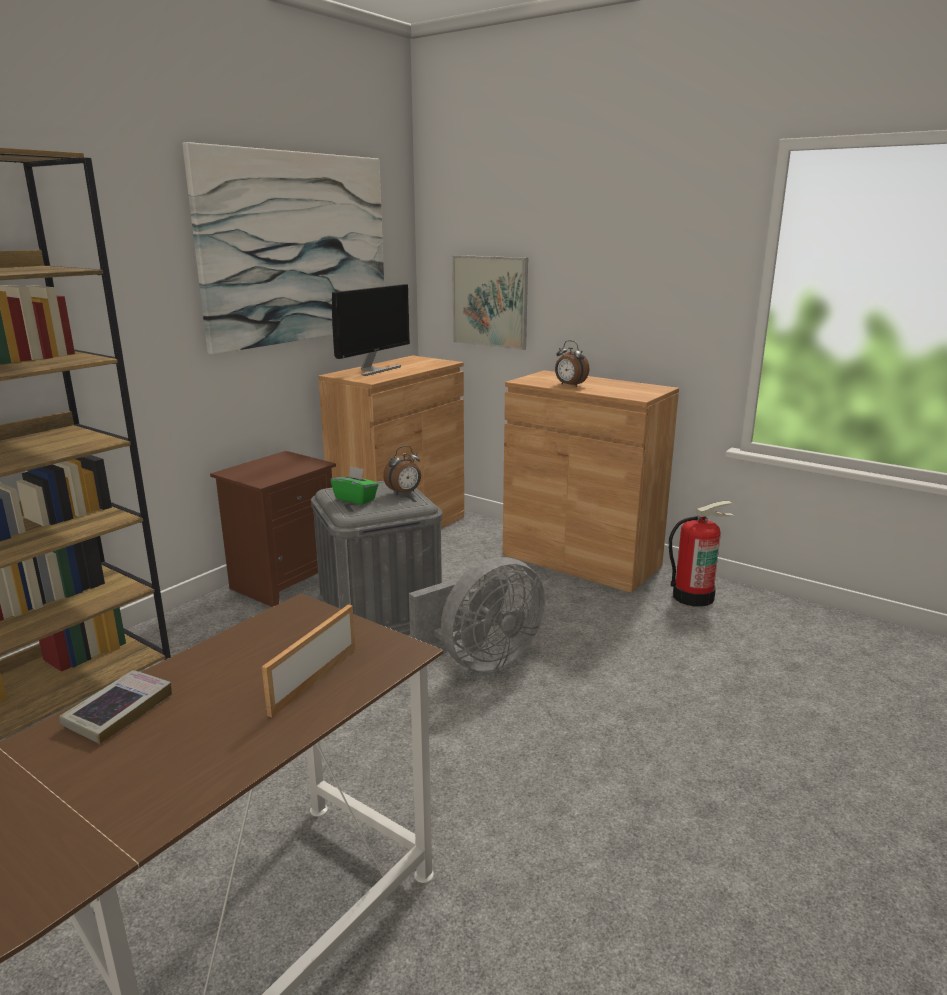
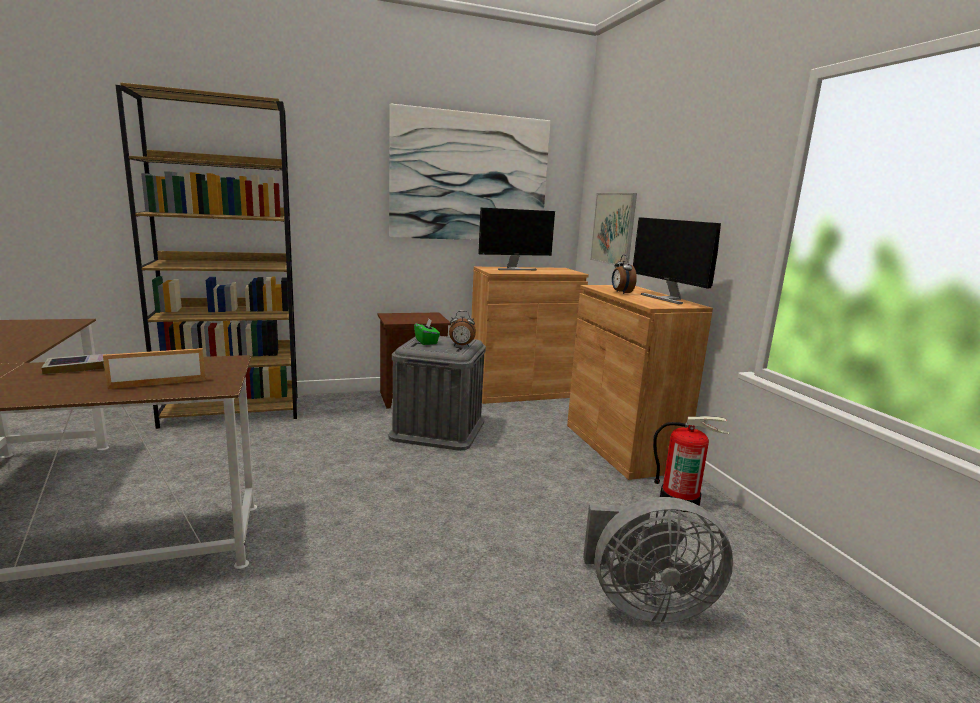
camera: 35 degrees right, 5 degrees down
(481, 660) = (453, 476): grey fan -> grey fan (644, 604)
(621, 384) = (667, 298): none -> monitor

